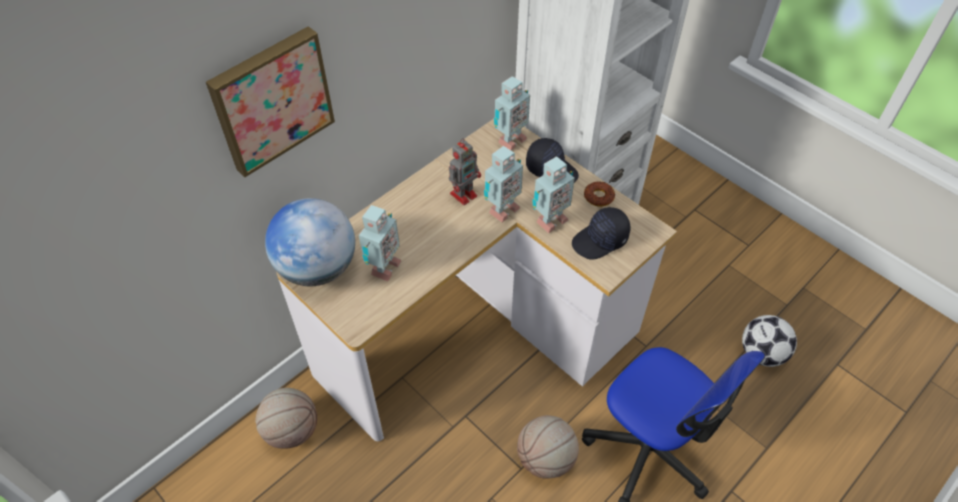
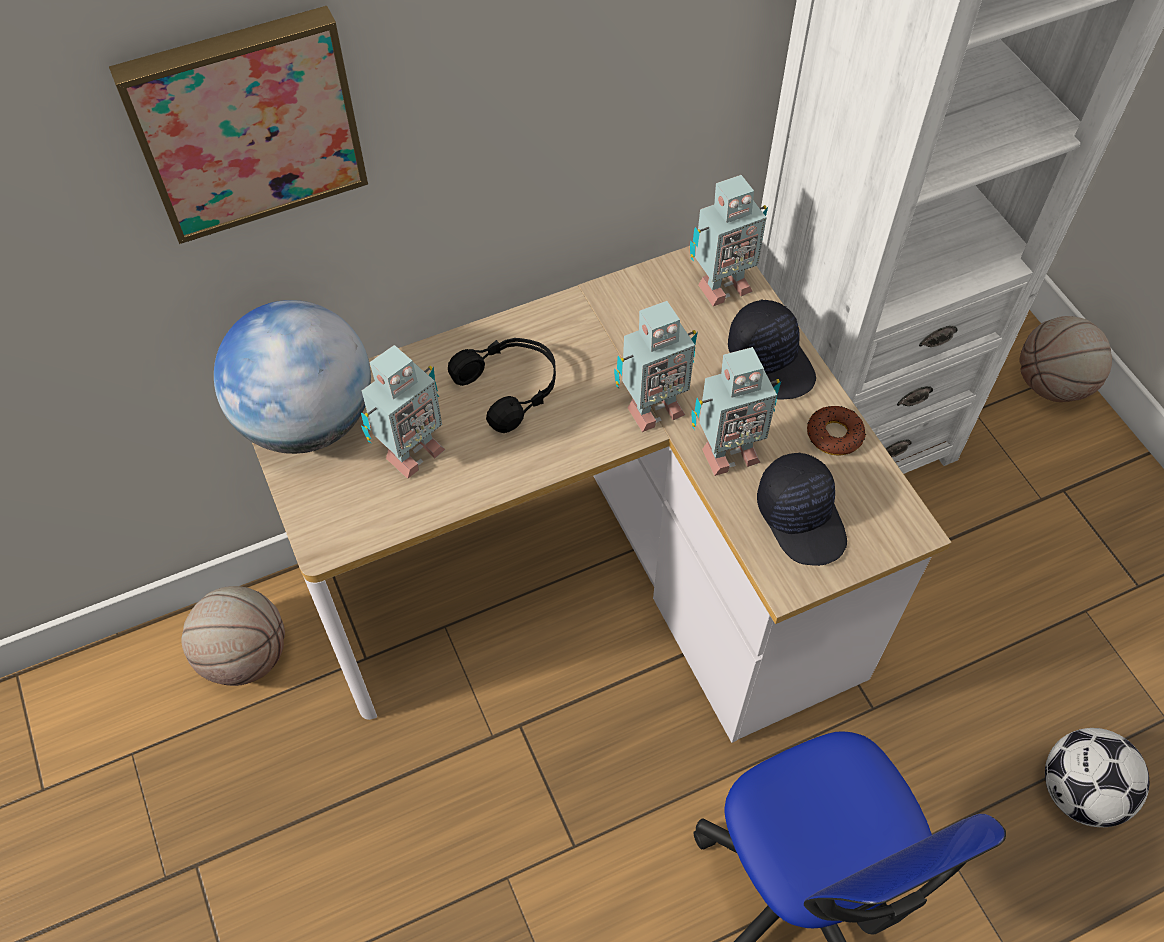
camera: 20 degrees right, 5 degrees up
(422, 220) = (510, 387): none -> black headphones
(464, 194) = (601, 361): toy robot -> none
(546, 459) = (621, 845): basketball -> basketball (1052, 385)
(600, 240) = (802, 518): black cap -> black cap turned 105 degrees counterclockwise

